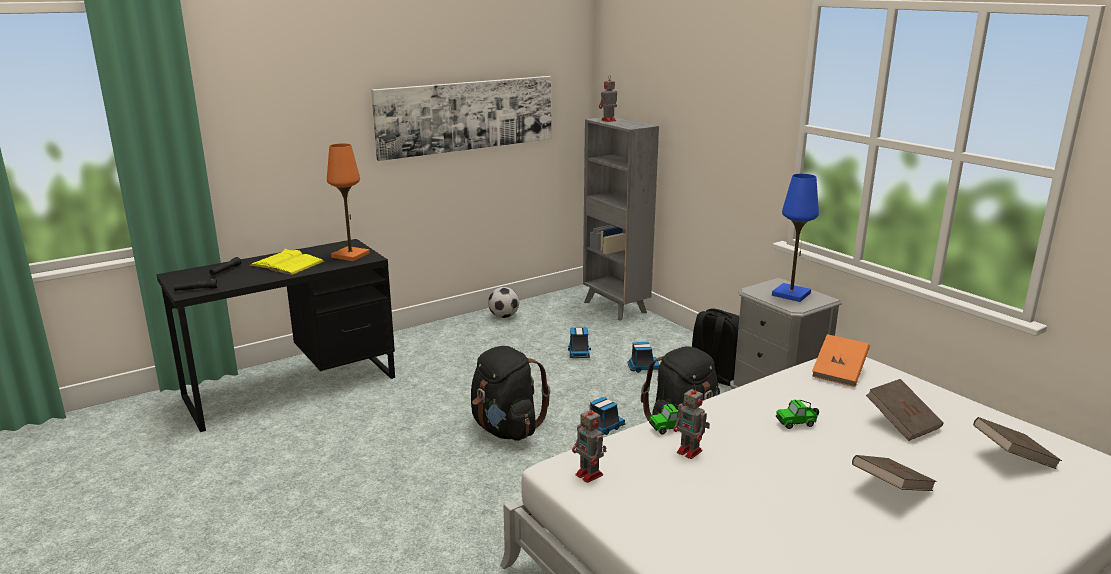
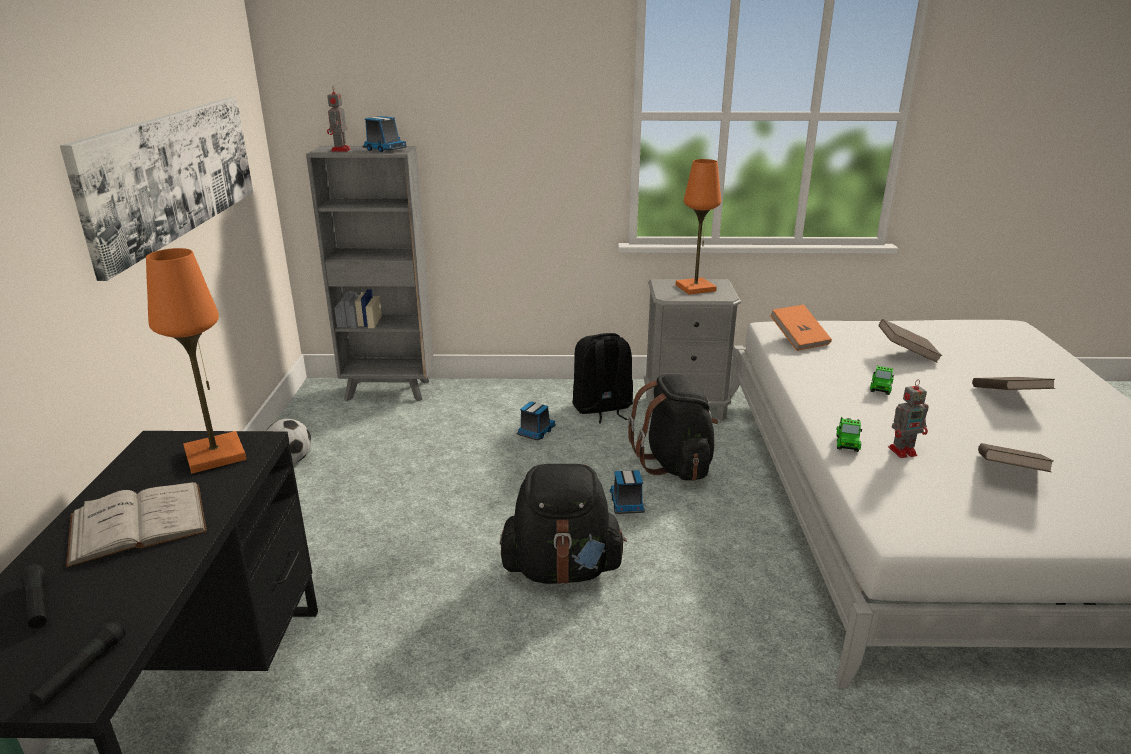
camera: 55 degrees left, 5 degrees up
(287, 264) = (138, 523): yellow book -> white book
(579, 353) = (454, 452): toy truck -> toy truck (384, 149)
(590, 475) = (922, 519): toy robot -> none
(791, 294) = (695, 288): blue table lamp -> orange table lamp
(1012, 457) = (983, 343): brown book -> brown book (1008, 473)

